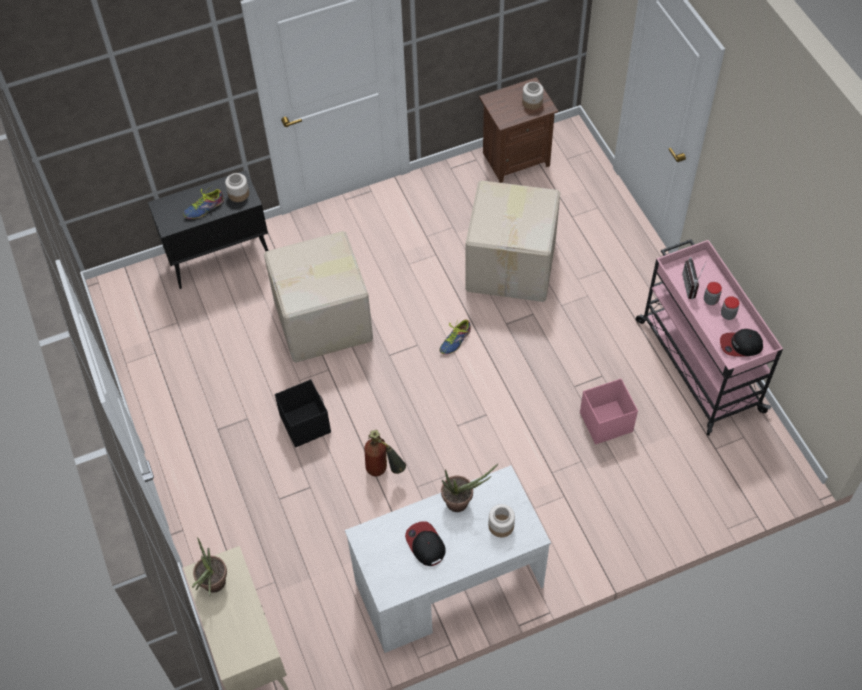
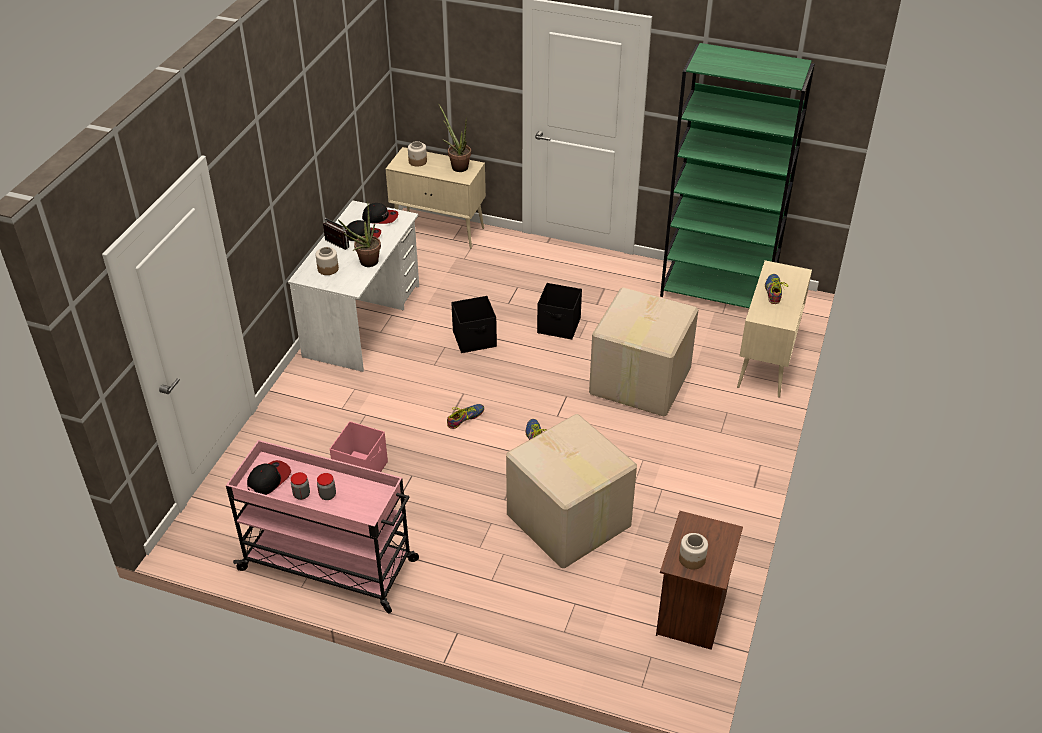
camera: 130 degrees right, 15 degrees down
(146, 344) = (718, 291): none -> green bookcase
(220, 257) = (767, 362): black cabinet -> beige cabinet
(239, 193) = (770, 314): jar -> jar (417, 161)
(383, 556) = (380, 217): none -> cap
(384, 472) = (475, 339): fire extinguisher -> black storage box
(483, 401) = (465, 418): none -> shoe
(692, 286) = (353, 495): radio -> radio (334, 245)

